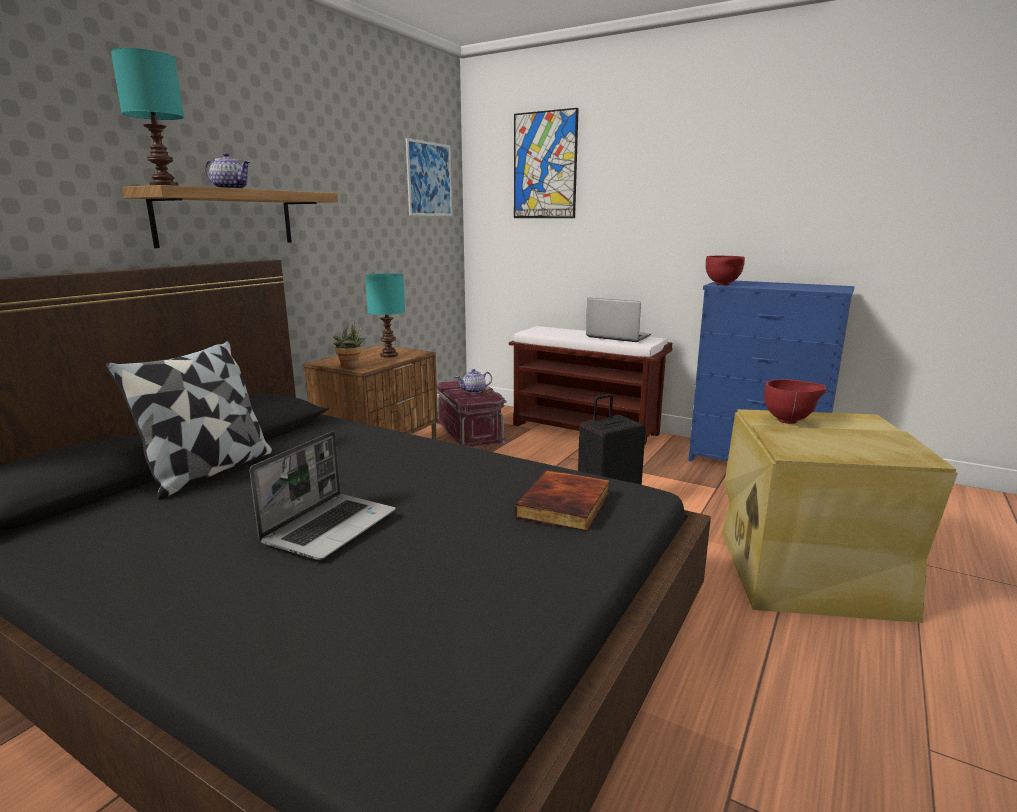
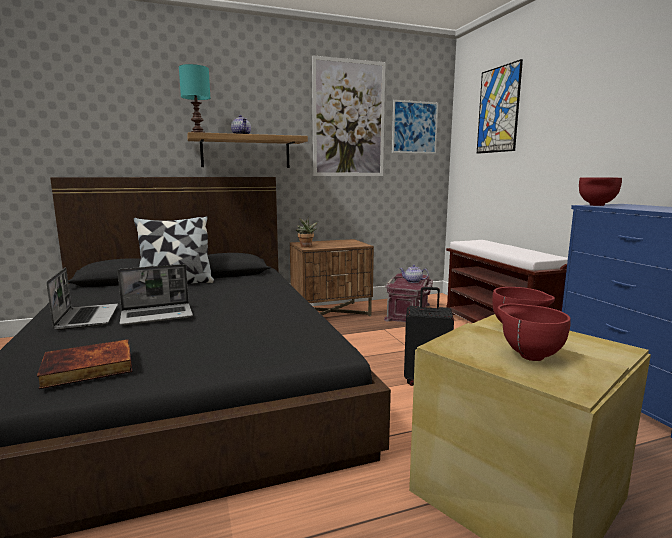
camera: 40 degrees right, 5 degrees down
(359, 164) = (349, 119): none -> picture
(388, 355) = (341, 244): turquoise table lamp -> none
(566, 505) = (274, 341): book -> book (88, 368)
(617, 337) = (526, 252): laptop -> laptop (87, 317)
(852, 441) = (528, 355): none -> red bowl

